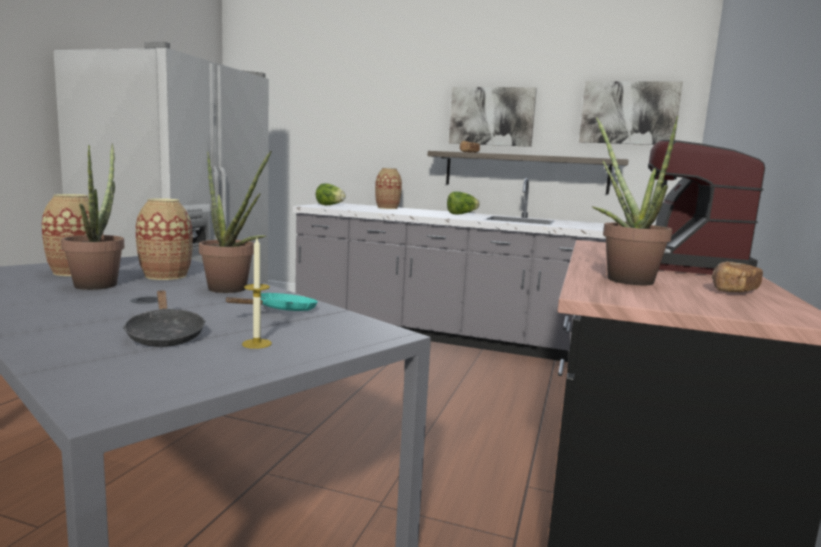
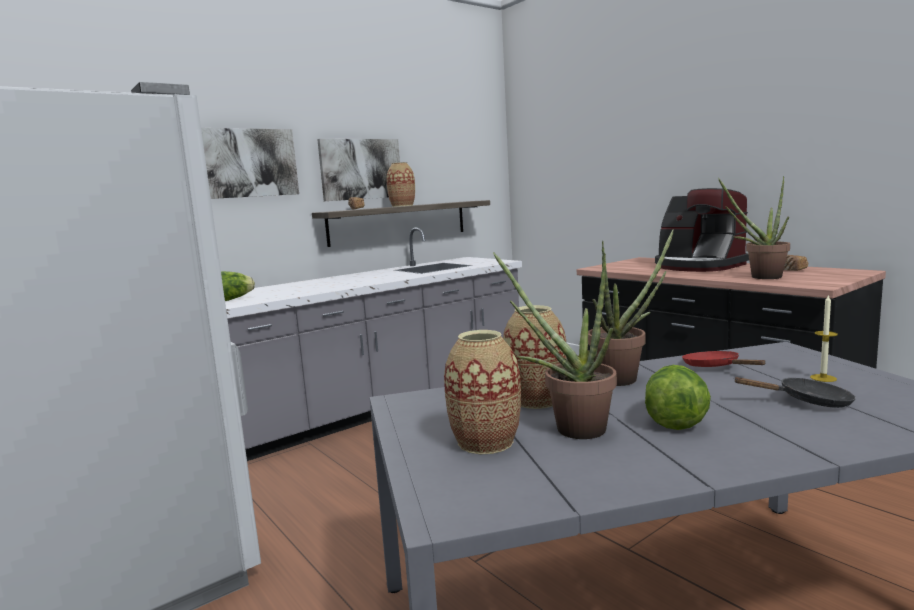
camera: 55 degrees left, 0 degrees up
(282, 311) = (715, 367): turquoise frying pan -> red frying pan
(387, 208) = (287, 286): vase -> vase (402, 206)
(461, 214) = (373, 274): lettuce -> lettuce (674, 420)
(628, 113) = (465, 161): picture -> picture (246, 163)

